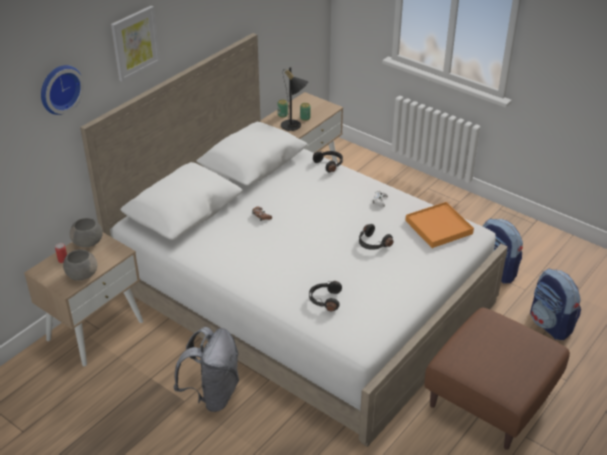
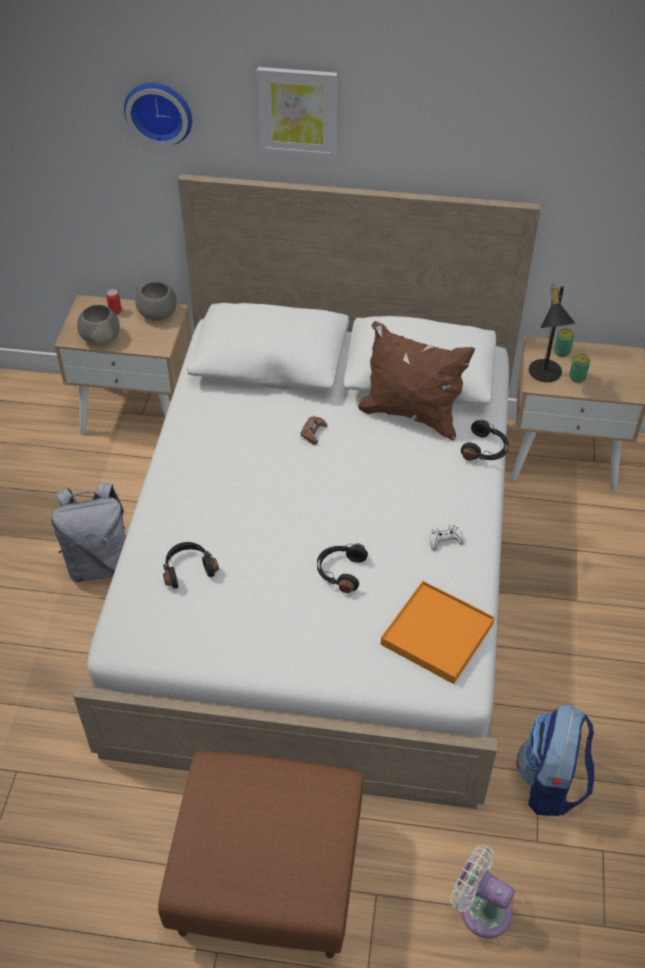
camera: 60 degrees right, 10 degrees up
(281, 177) = (411, 414): none -> brown pillow
(551, 324) = (480, 909): backpack -> white fan

